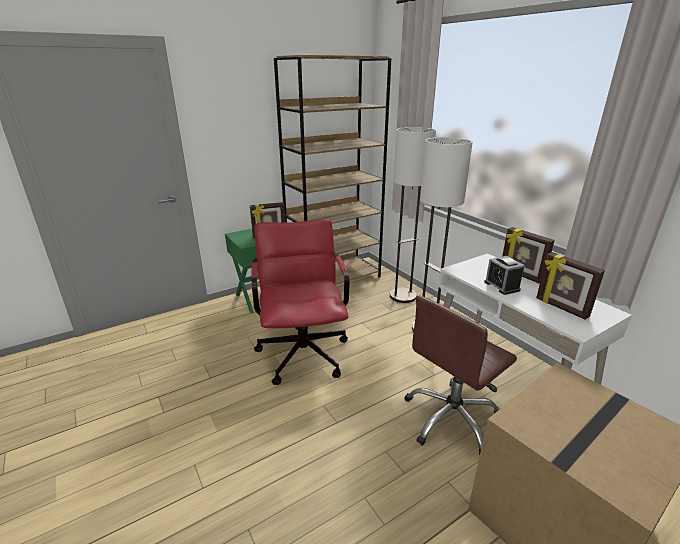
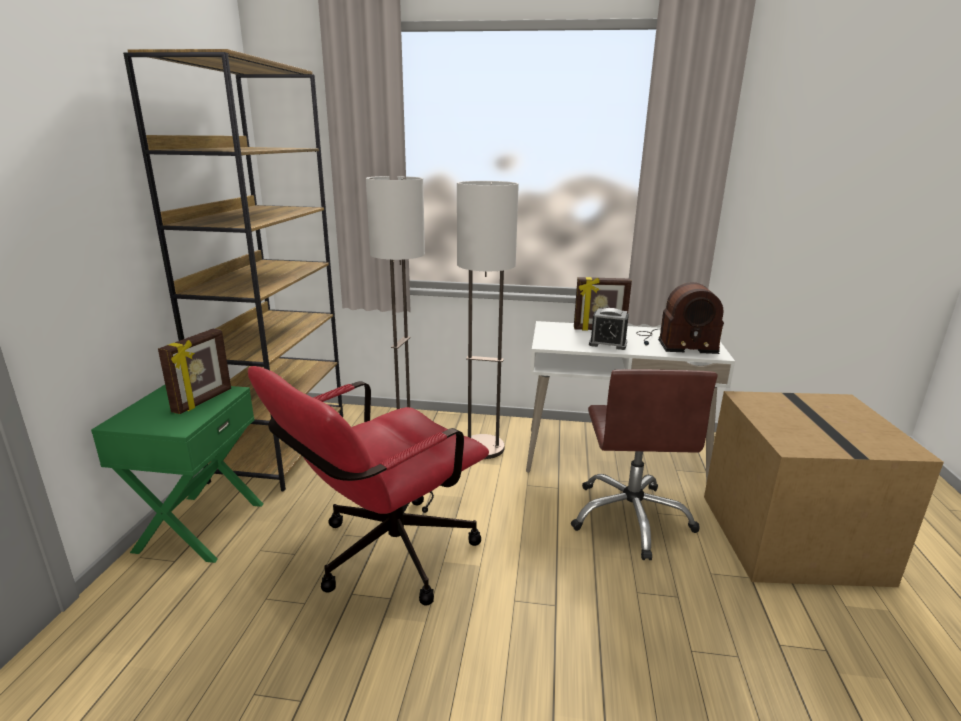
camera: 50 degrees left, 5 degrees down
(303, 349) = (383, 557): red office chair -> red office chair turned 75 degrees counterclockwise
(561, 308) = (675, 343): picture frame -> radio

